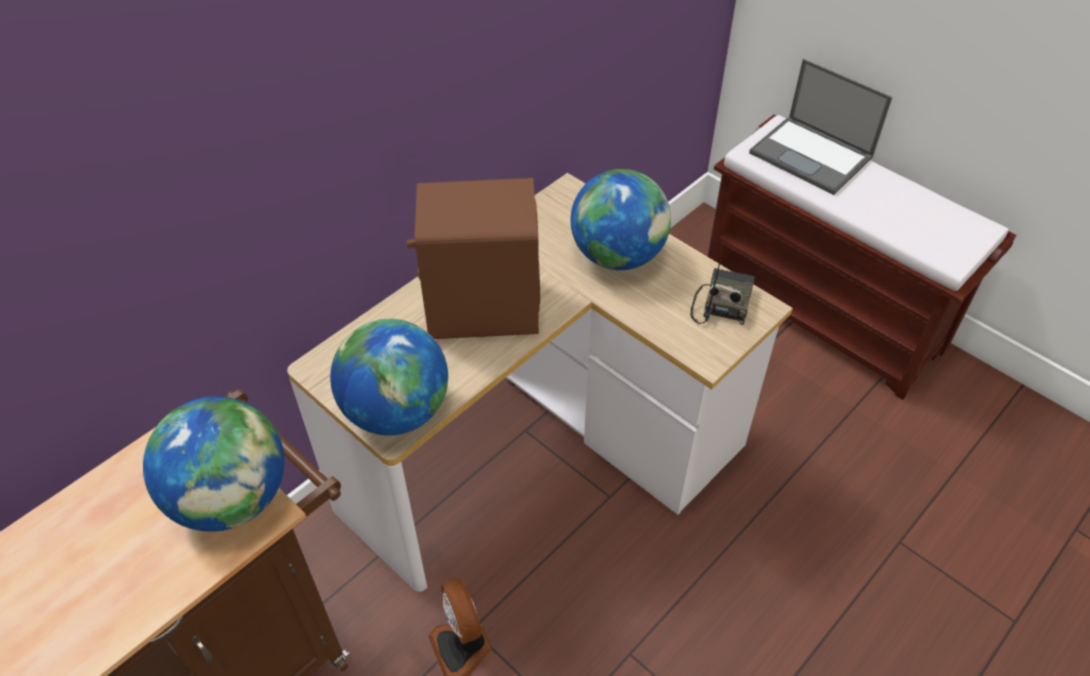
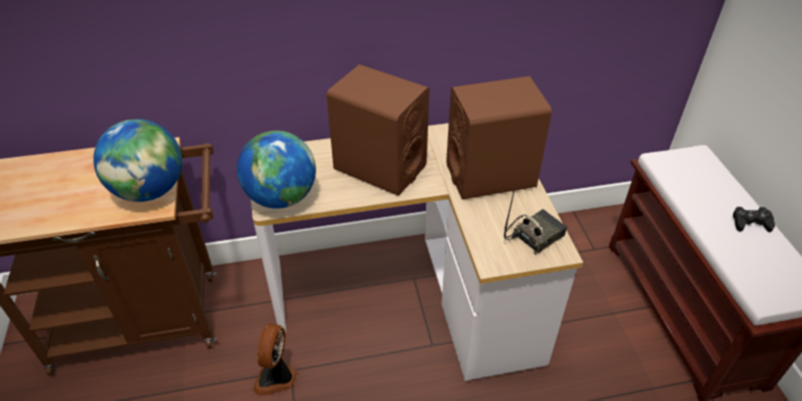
camera: 35 degrees right, 5 degrees down
(617, 256) = (490, 176): globe -> brown speaker
(812, 155) = (708, 181): laptop -> none
(882, 184) = (750, 223): none -> black game controller

